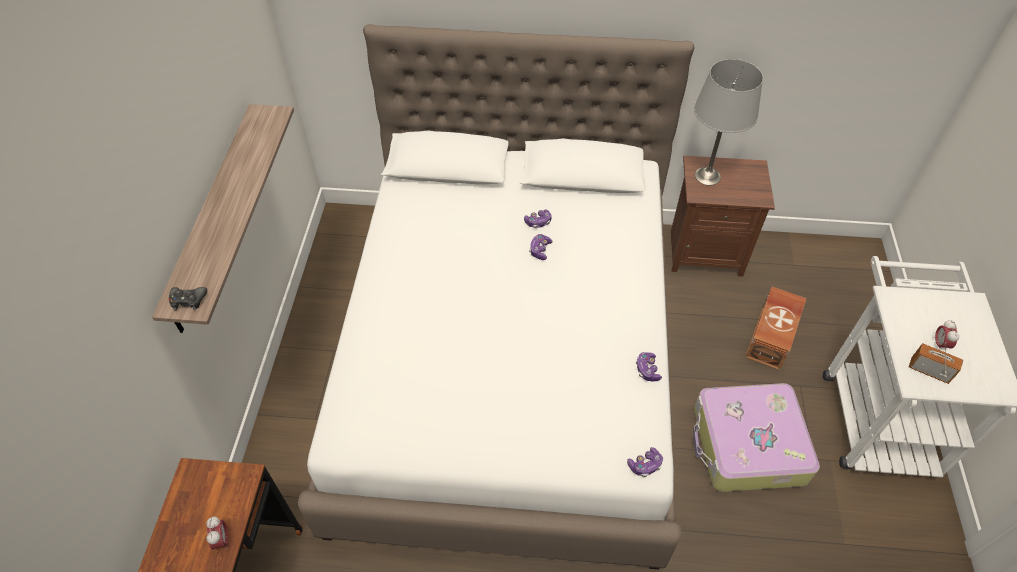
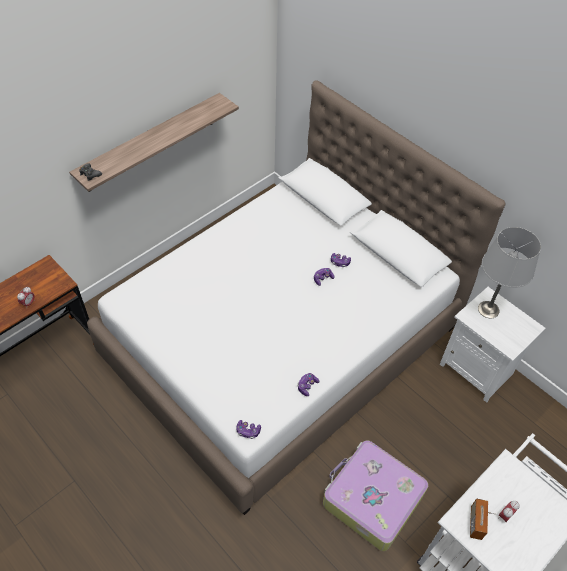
camera: 40 degrees right, 0 degrees up
(705, 252) = (477, 369): brown nightstand -> white nightstand
(772, 337) = (463, 453): brown storage box -> none
(929, 371) = (475, 523): radio -> radio turned 150 degrees counterclockwise

